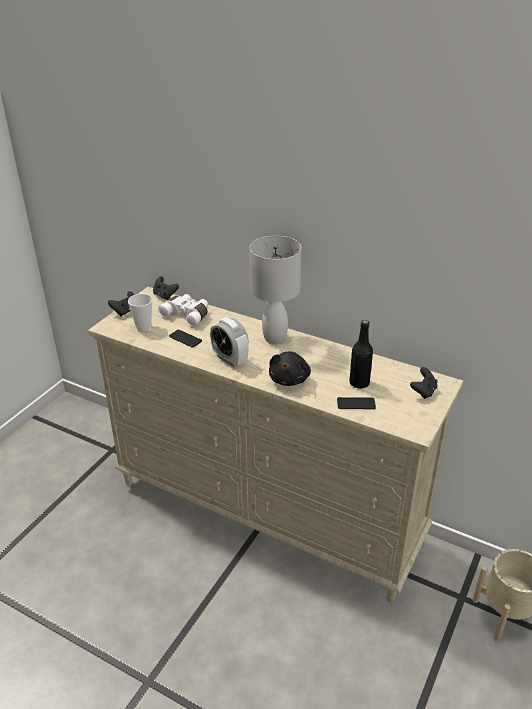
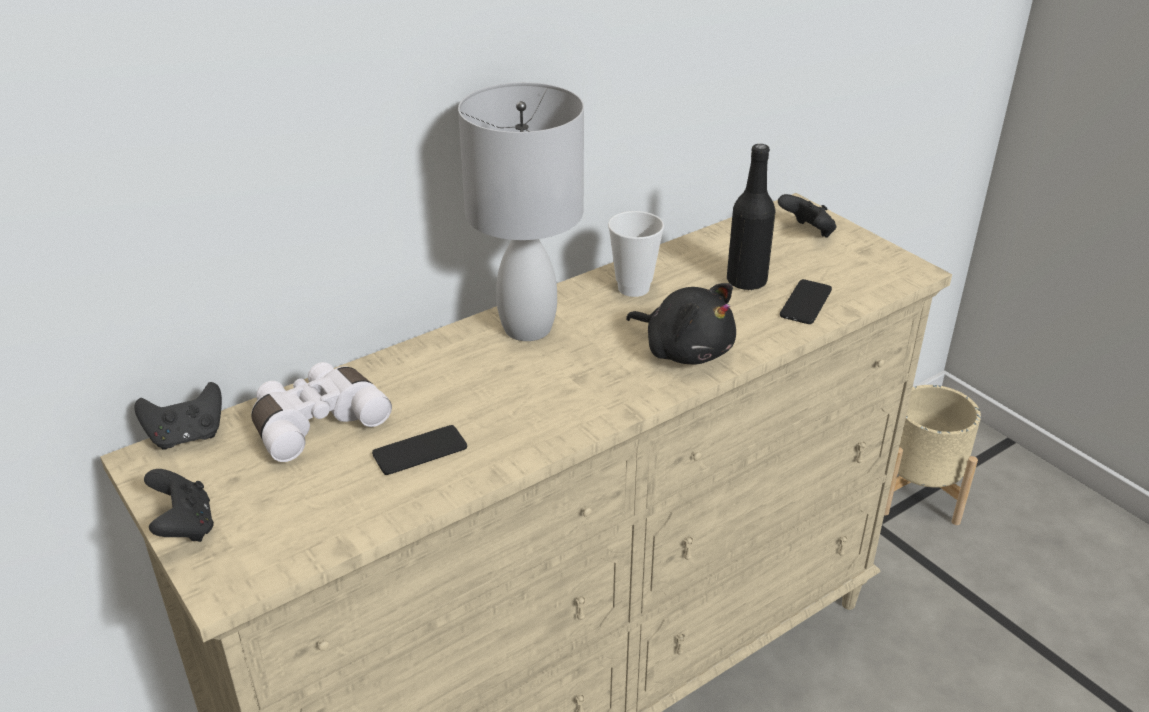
camera: 65 degrees left, 0 degrees up
(143, 327) = (299, 510): cup -> cup (633, 288)
(230, 359) = (559, 406): alarm clock -> none

